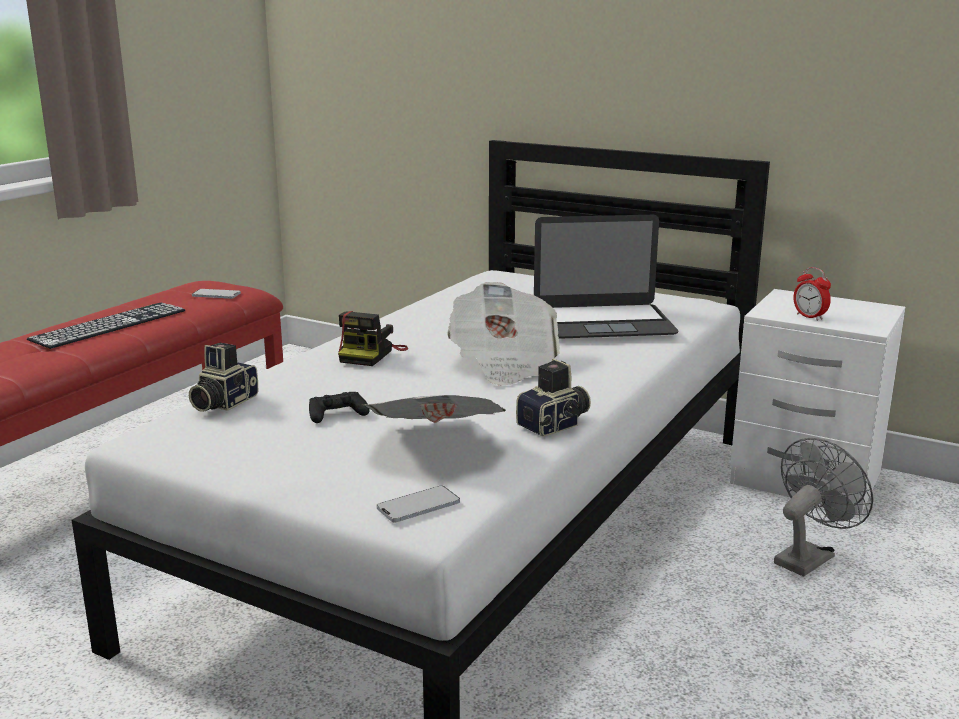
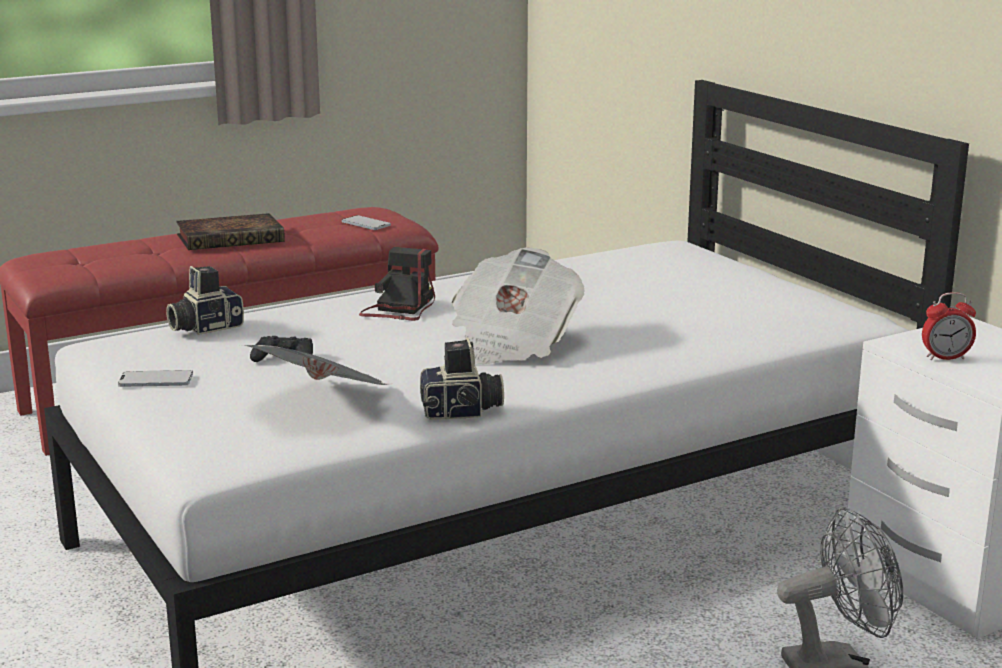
camera: 30 degrees right, 0 degrees up
(109, 325) = (233, 238): keyboard -> book
(371, 354) = (400, 308): camera -> camera turned 150 degrees clockwise
(418, 506) = (225, 451): phone -> phone (156, 380)
(603, 322) = (690, 319): laptop -> none
(809, 317) = (945, 358): alarm clock -> alarm clock turned 90 degrees counterclockwise

